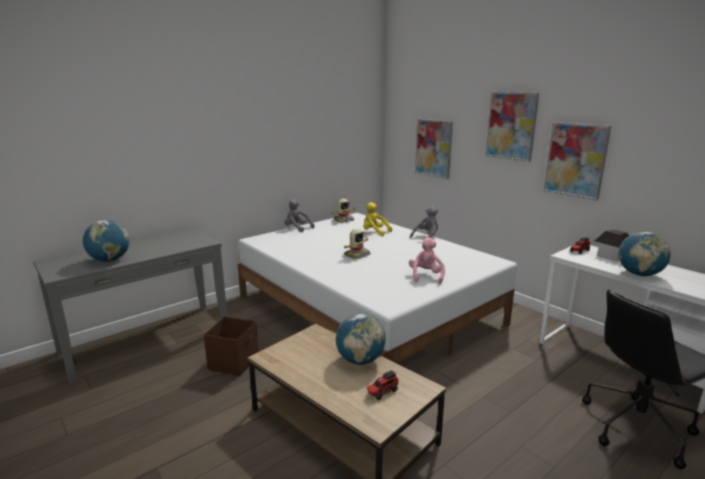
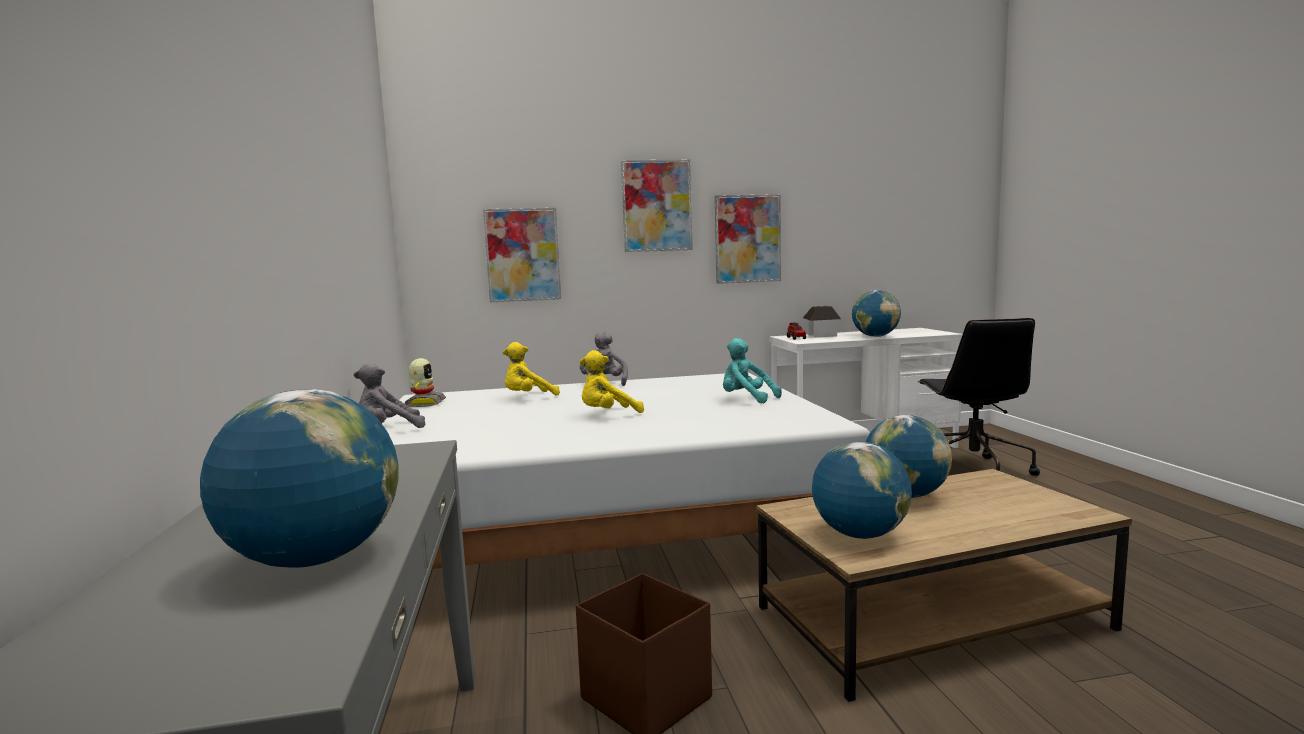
camera: 60 degrees left, 10 degrees down
(292, 354) = (860, 535): none -> globe
(356, 255) = (608, 414): toy robot -> yellow plush toy
(382, 392) = (1001, 498): toy truck -> none
(426, 276) = (746, 399): pink plush toy -> turquoise plush toy

